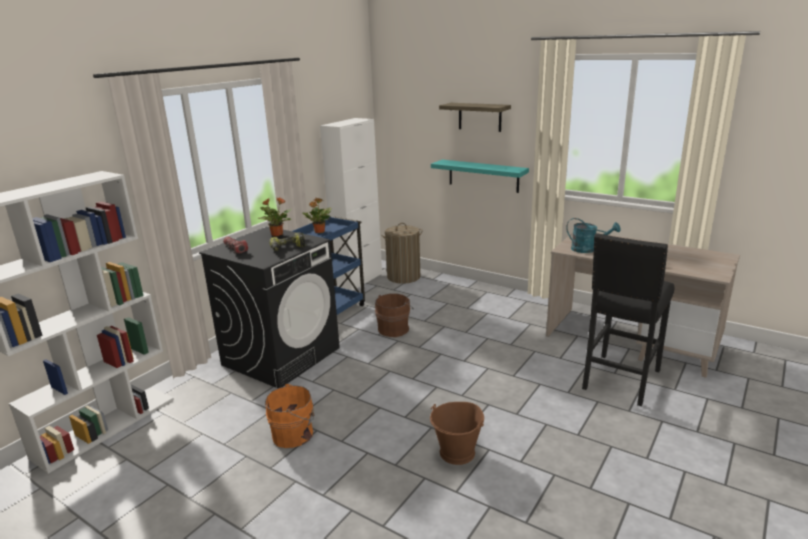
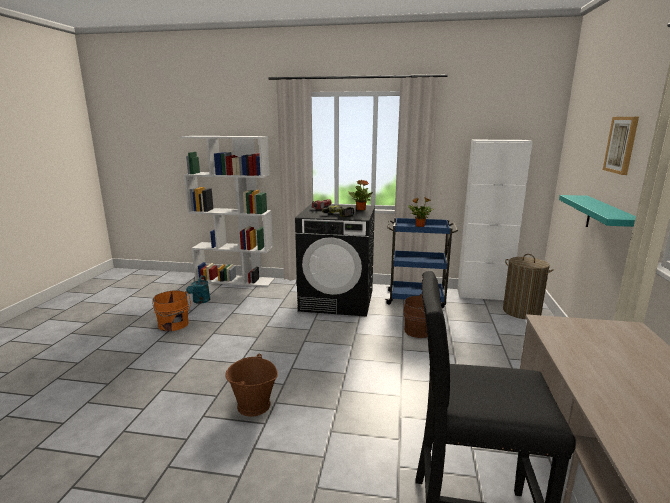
camera: 65 degrees right, 5 degrees down
(294, 434) = (250, 331): orange bucket -> orange bucket (173, 325)
(480, 117) = (621, 145): shelf -> picture
(588, 249) = (572, 337): turquoise watering can -> turquoise watering can (200, 301)

